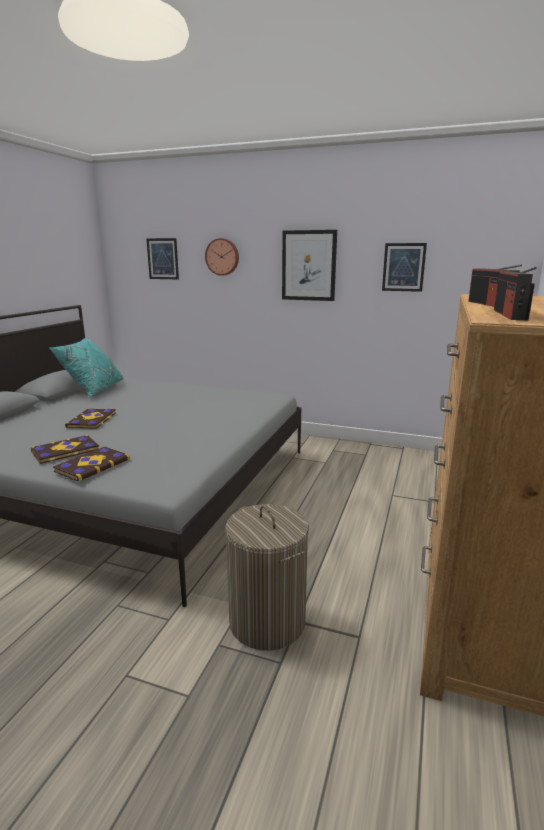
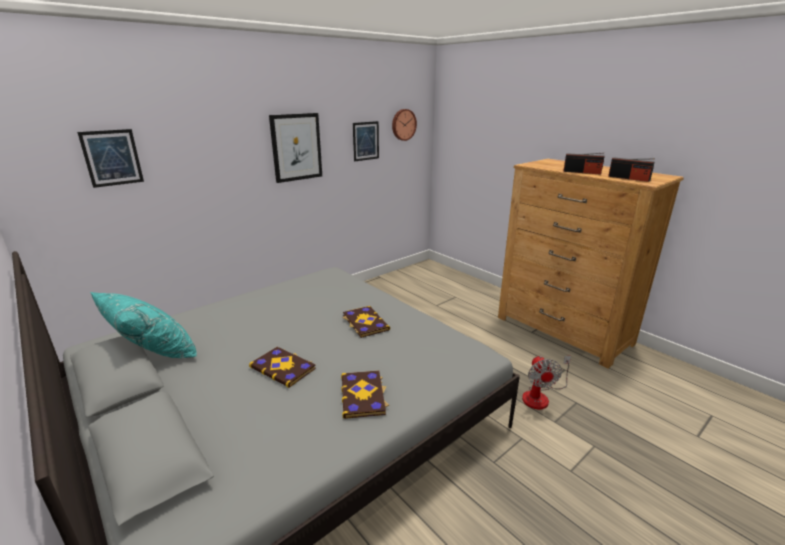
camera: 60 degrees left, 5 degrees up
(92, 465) = (417, 382): book -> book (365, 323)
(222, 257) = (203, 147): wall clock -> wall clock (403, 124)
(267, 622) = (540, 396): laundry basket -> fan

